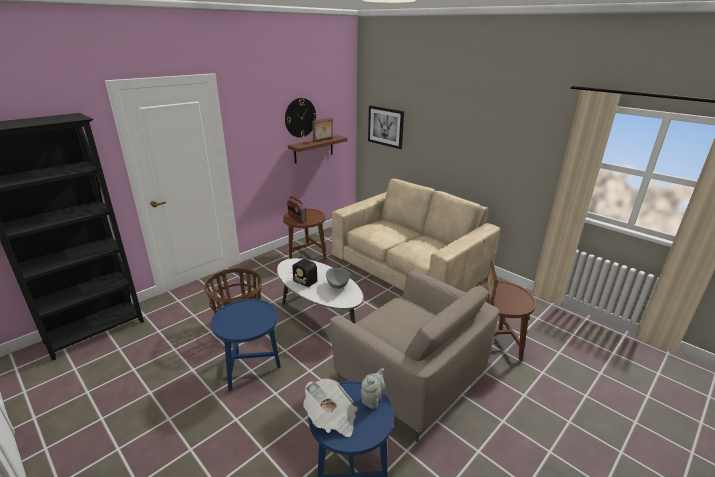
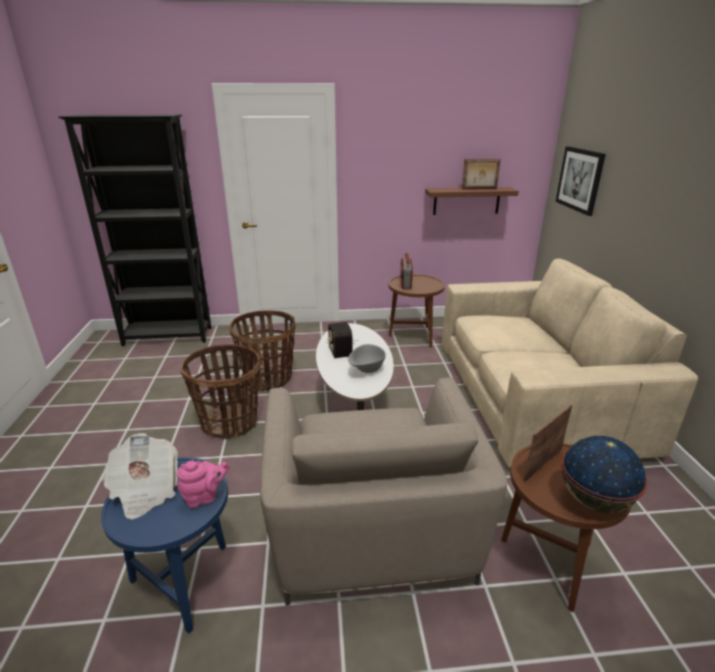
camera: 40 degrees right, 0 degrees up
(251, 369) = (230, 423): blue side table -> basket
(300, 117) = (450, 153): wall clock -> none
(372, 398) = (205, 497): grey teapot -> pink teapot
(521, 301) = (594, 500): none -> globe

